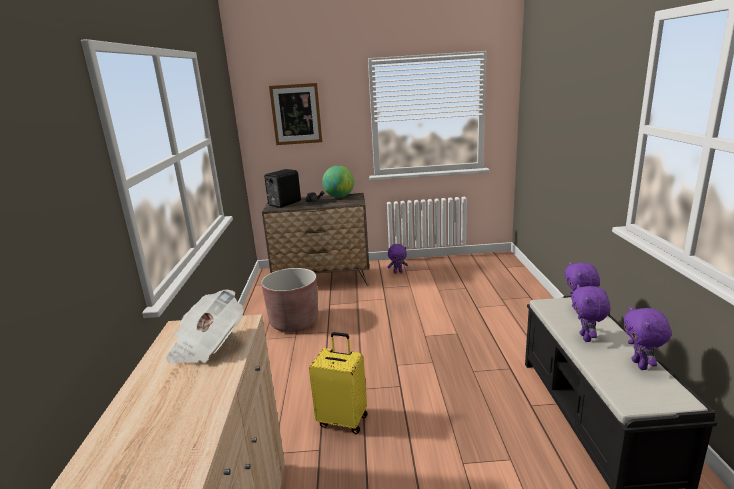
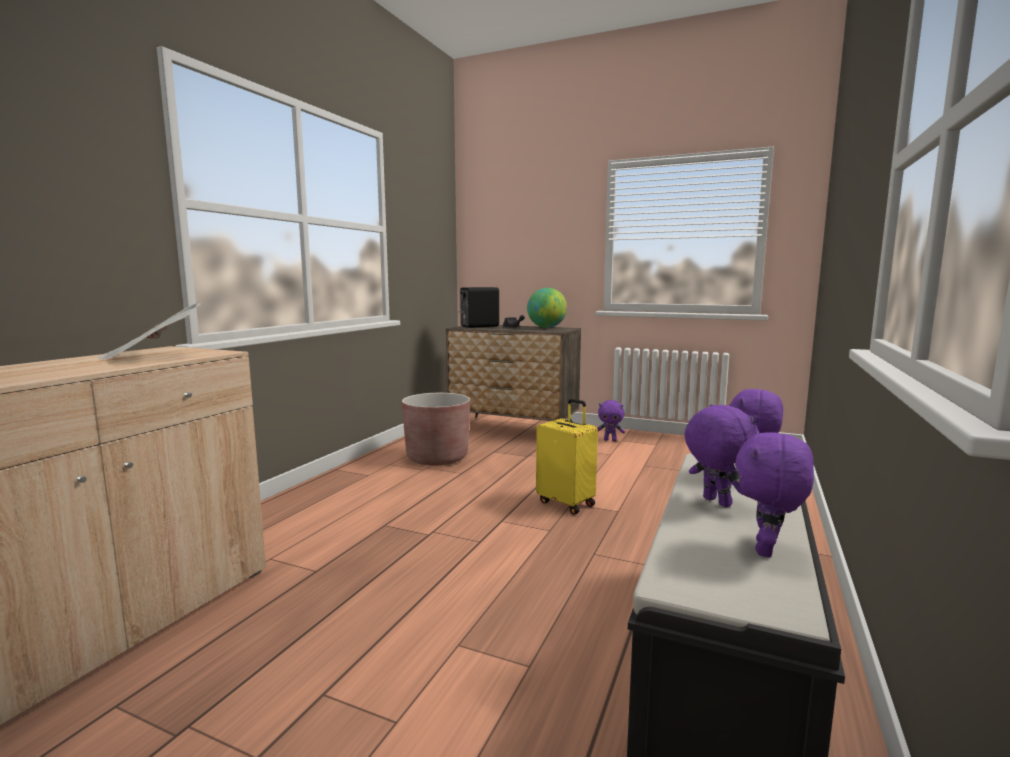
camera: 25 degrees right, 10 degrees down
(296, 114) = (518, 228): picture -> none
(343, 420) = (375, 553): yellow suitcase -> yellow suitcase (567, 503)
(586, 338) = (715, 502): purple plush toy -> purple plush toy turned 120 degrees clockwise

